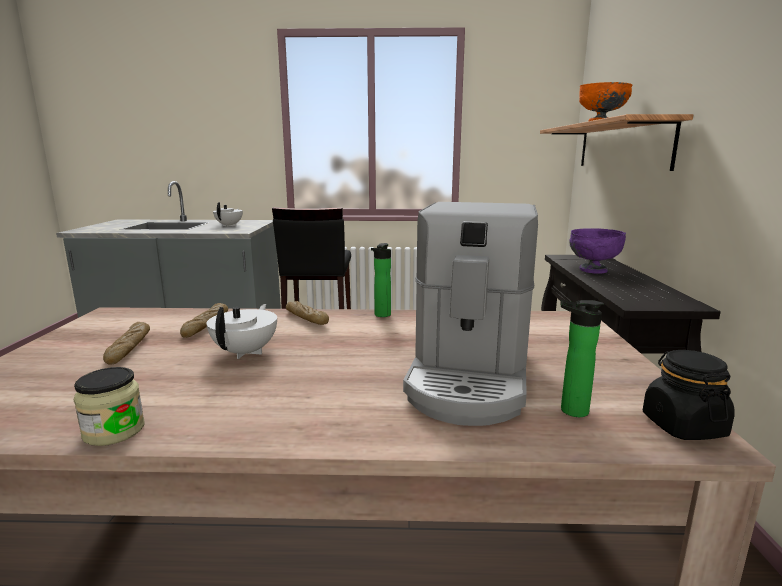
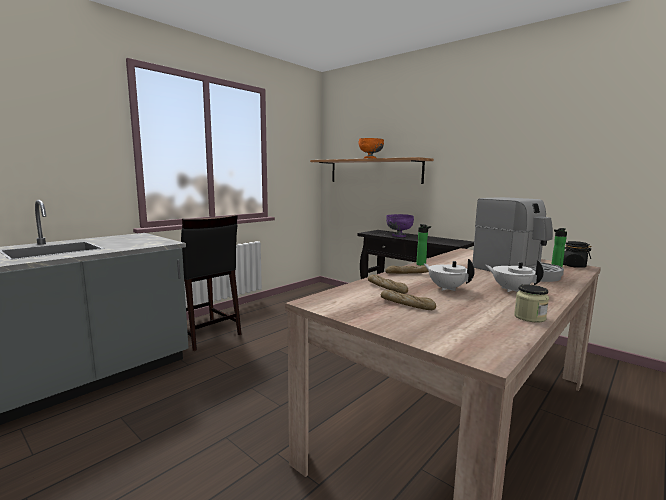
camera: 50 degrees left, 5 degrees down
(229, 225) = (130, 240): white teapot -> white teapot (511, 290)

